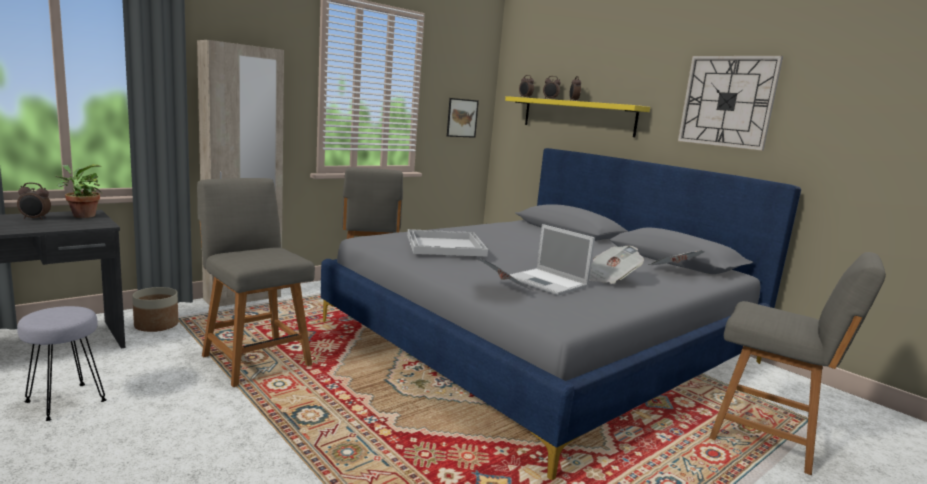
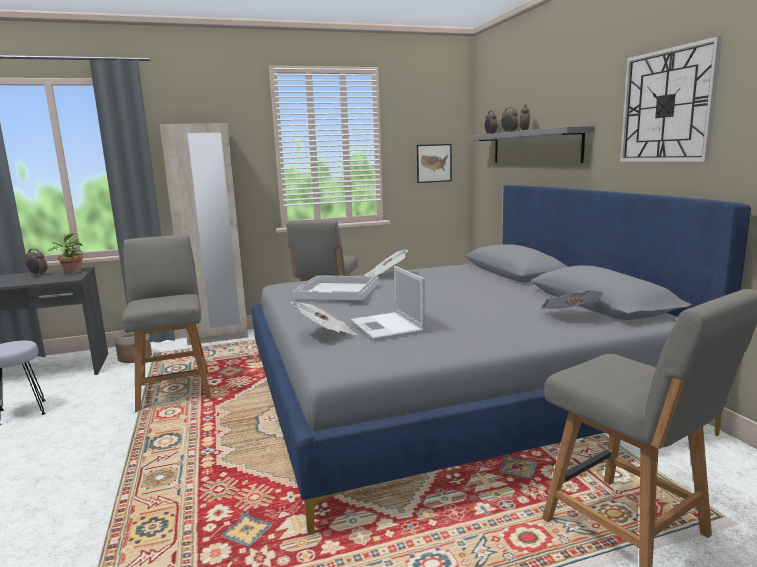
camera: 25 degrees right, 0 degrees up
(577, 116) = (534, 147): yellow shelf -> grey shelf
(610, 279) = (468, 324): newspaper -> newspaper (386, 275)

